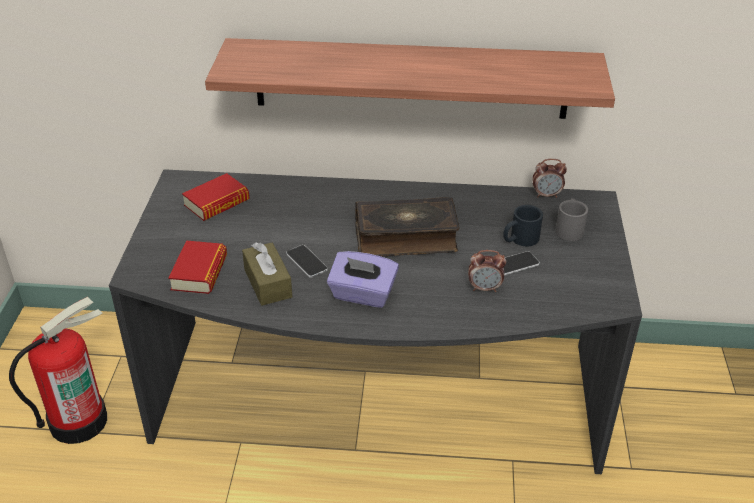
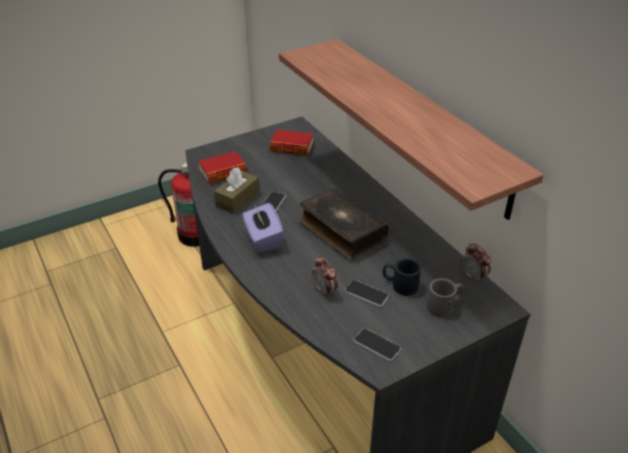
camera: 55 degrees right, 0 degrees up
(586, 290) = (376, 345): none -> phone

